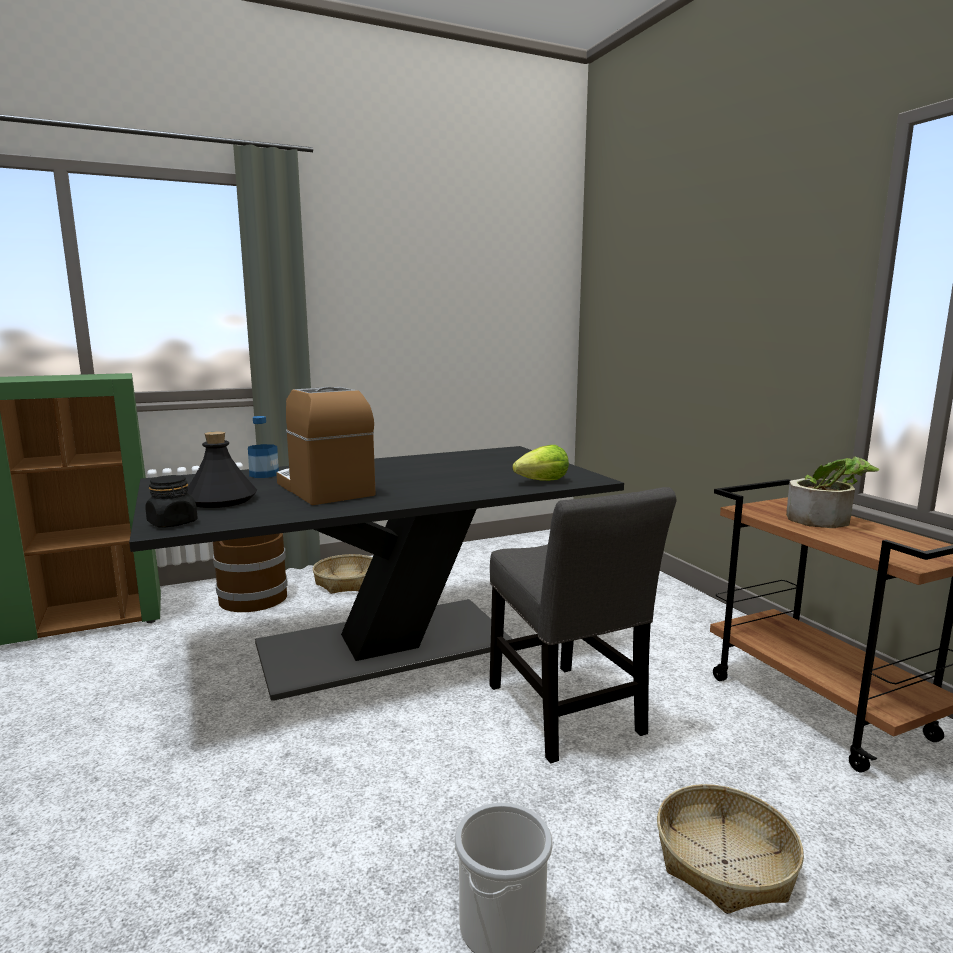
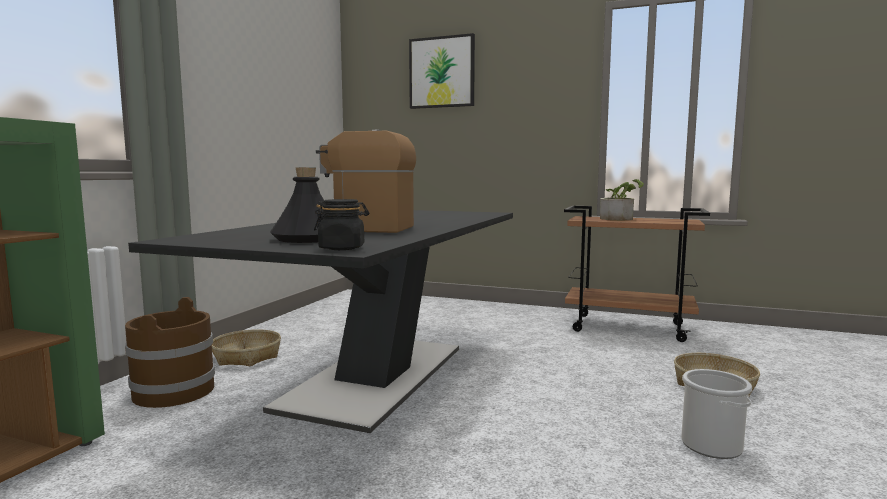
camera: 45 degrees left, 5 degrees down
(264, 474) = (260, 229): bottle -> none
(543, 481) = (474, 215): lettuce -> none
(567, 714) = (552, 366): grey chair -> none
(671, 255) = (442, 72): none -> picture

